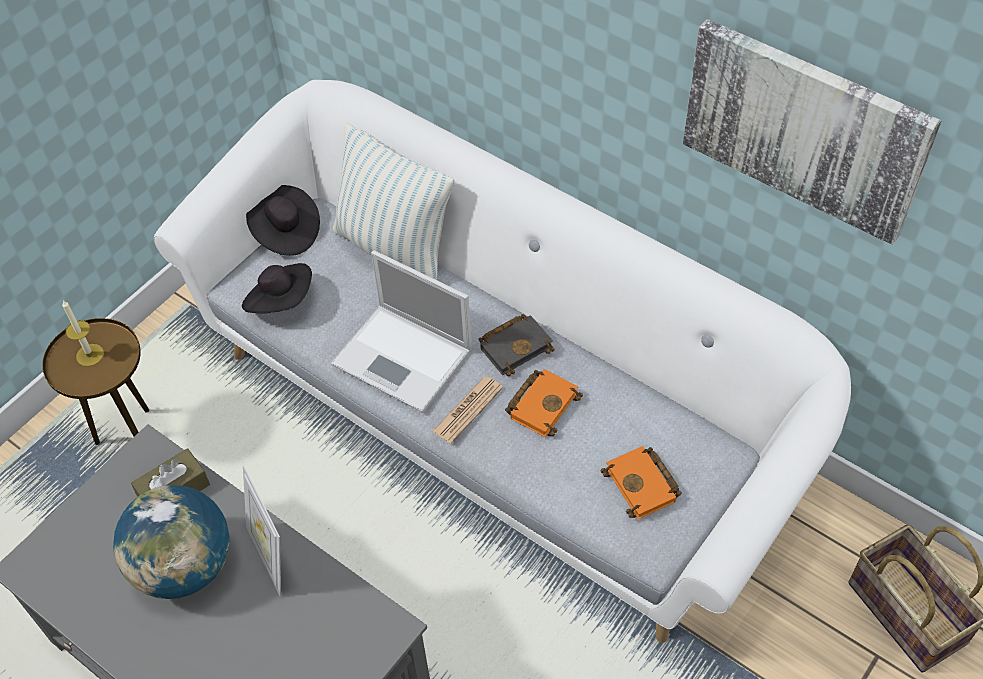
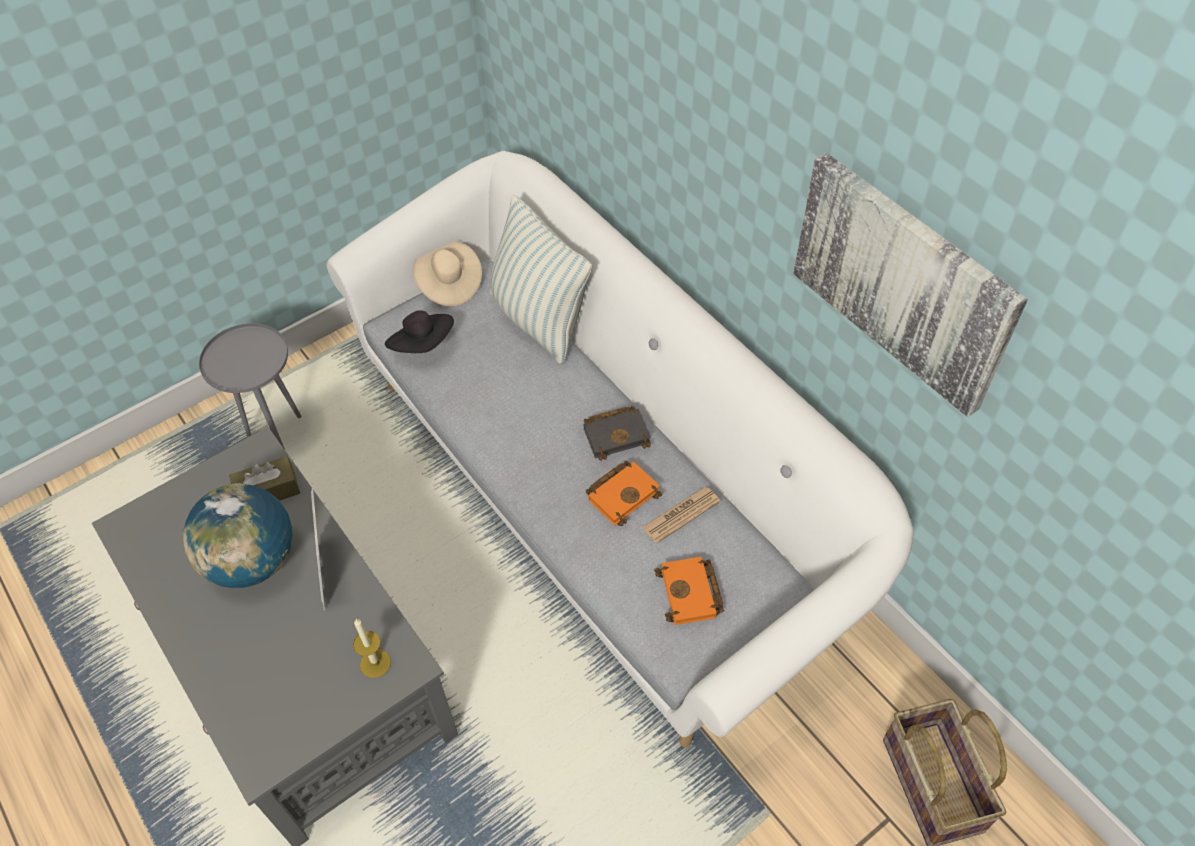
camera: 15 degrees right, 0 degrees up
(90, 355) = (243, 354): candle -> candle (375, 663)
(131, 437) = (278, 437): brown side table -> grey side table
(285, 232) = (448, 284): black hat -> beige hat
(404, 358) = (512, 421): laptop -> none
(468, 410) = (553, 482): newspaper -> newspaper (681, 515)

